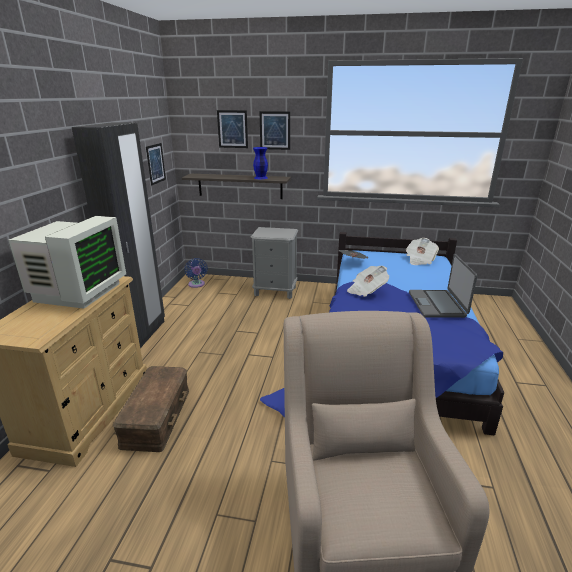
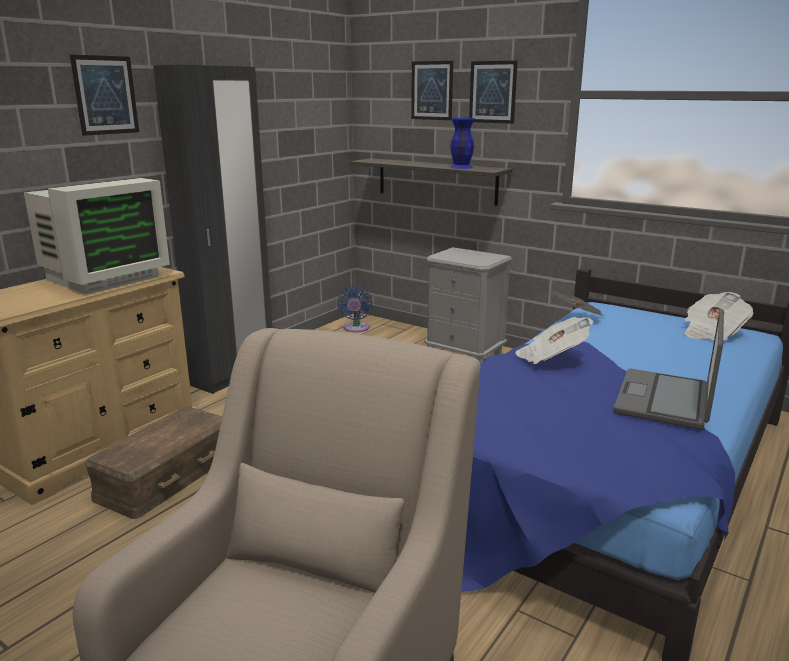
camera: 25 degrees right, 5 degrees down
(155, 163) = (311, 137): picture -> picture (105, 95)

